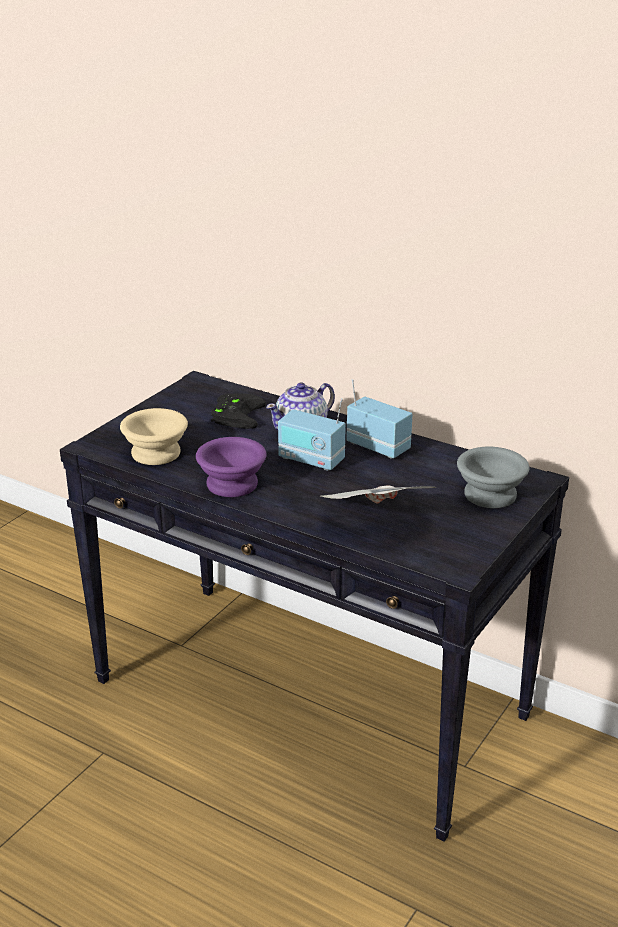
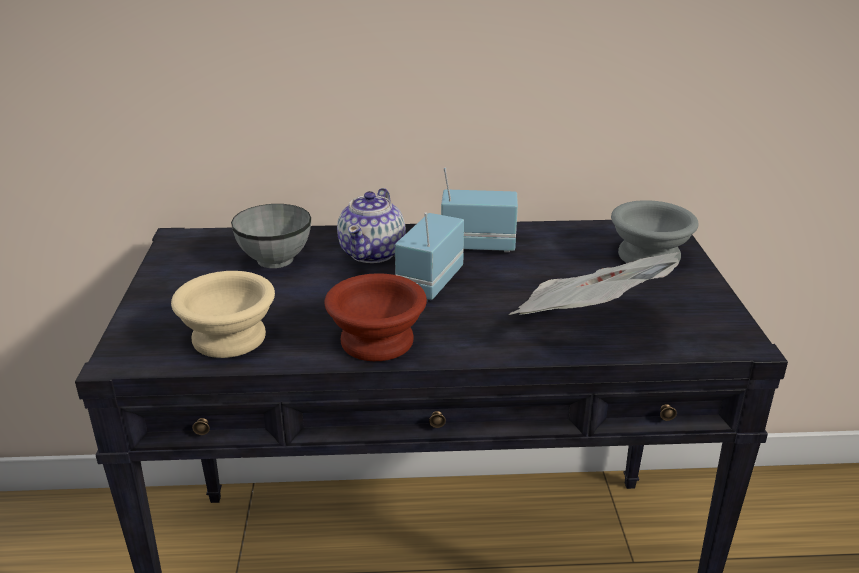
camera: 35 degrees left, 0 degrees up
(234, 484) = (378, 340): purple bowl -> brown bowl
(236, 414) = (274, 259): black game controller -> grey bowl
(311, 460) = (429, 282): radio -> radio turned 120 degrees clockwise

